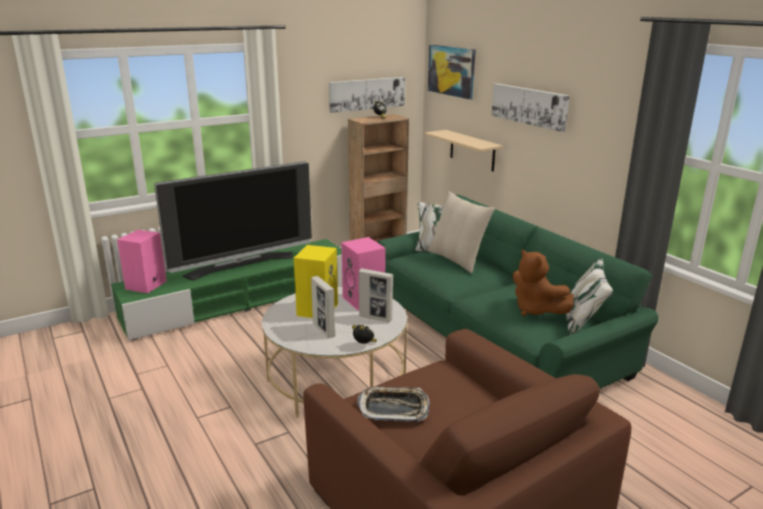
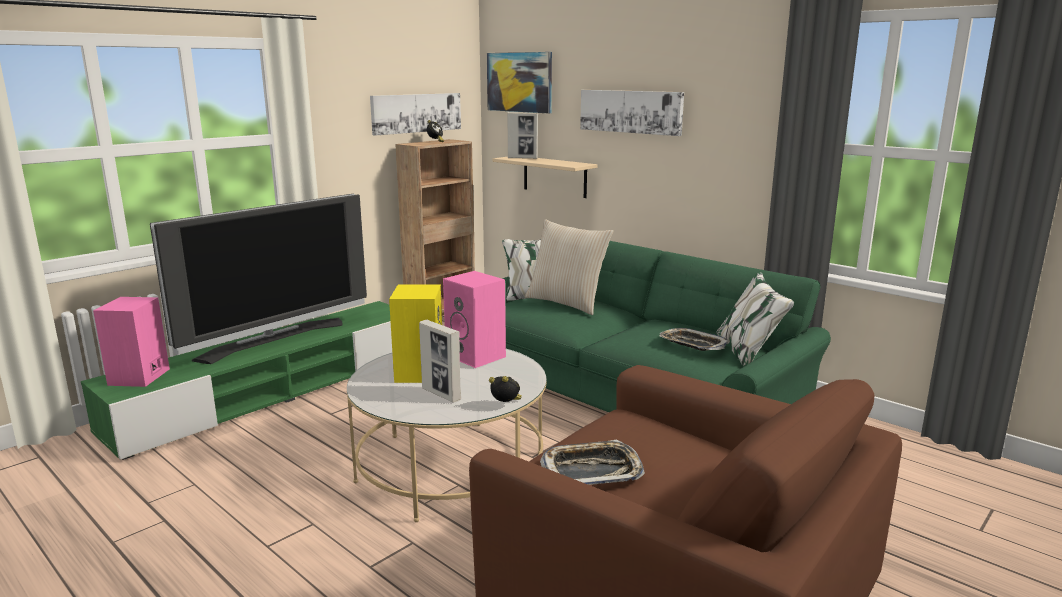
camera: 15 degrees left, 5 degrees down
(375, 318) = (502, 373): picture frame -> picture frame (522, 158)
(536, 310) = (692, 344): brown plush toy -> tray

